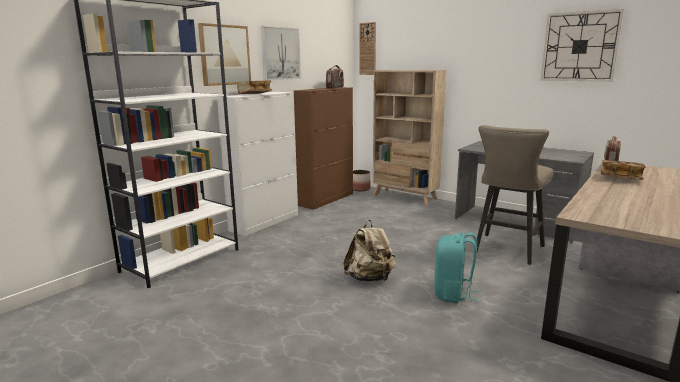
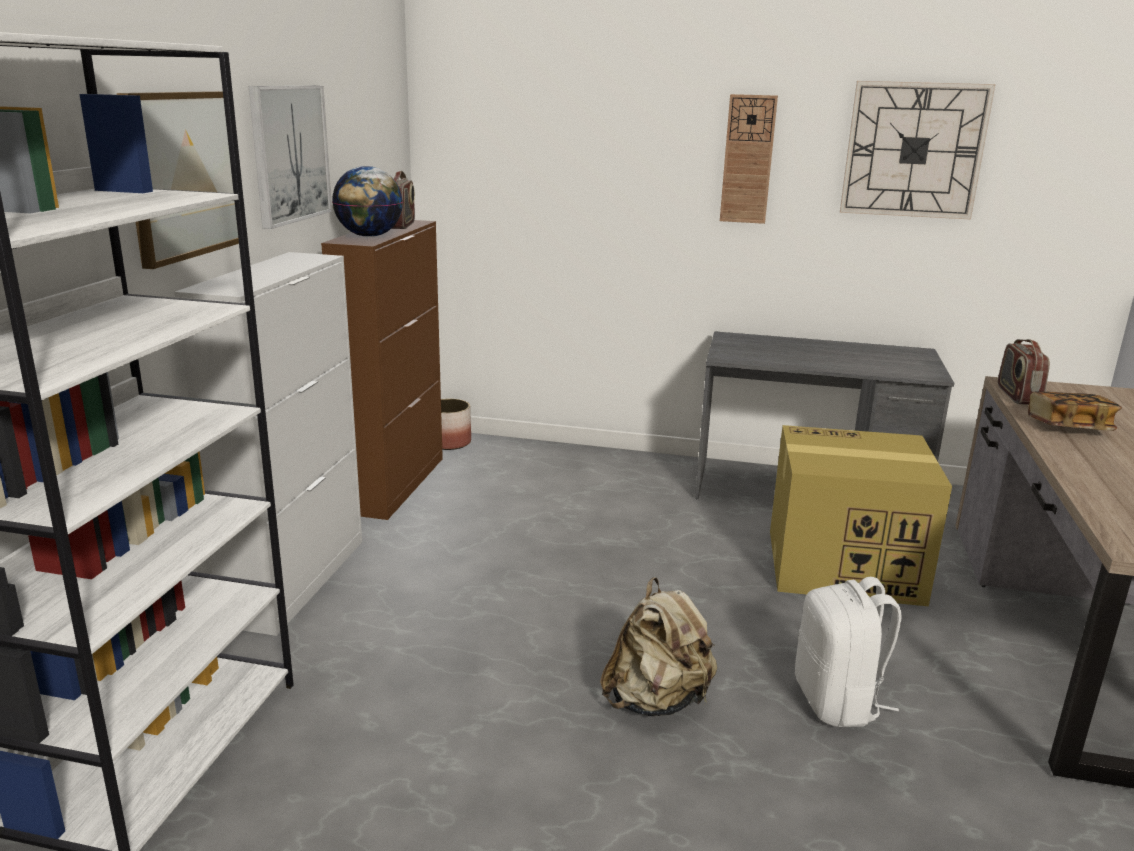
camera: 25 degrees left, 5 degrees up
(255, 94) = (266, 274): book -> none
(315, 89) = (369, 236): none -> globe
(367, 49) = (449, 125): wall clock -> wall clock (748, 159)
(405, 197) = (559, 454): beige bookcase -> none
(453, 294) = (838, 702): turquoise backpack -> white backpack
(506, 251) = (841, 566): beige stool -> cardboard box

